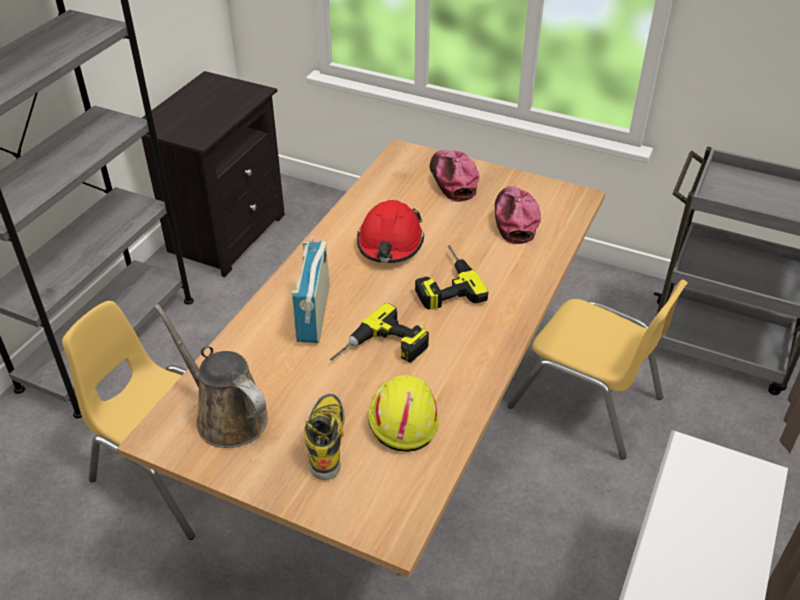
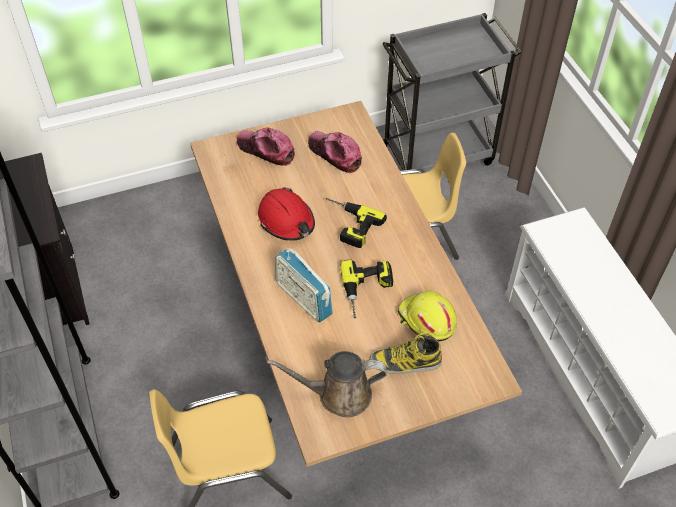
camera: 45 degrees left, 10 degrees up
(326, 439) = (405, 362): boot -> boot turned 45 degrees counterclockwise

